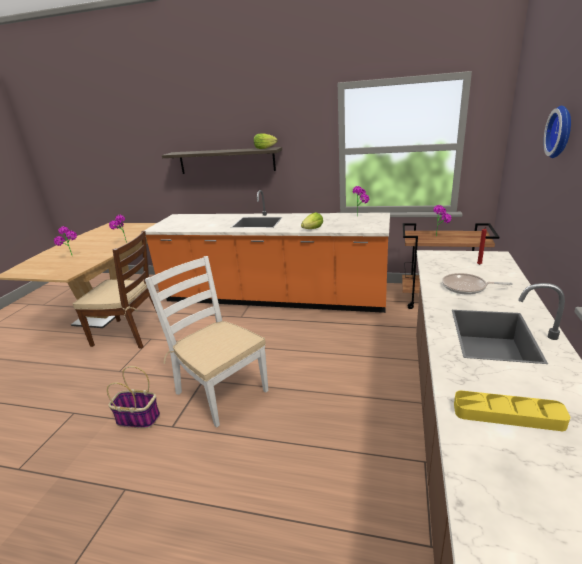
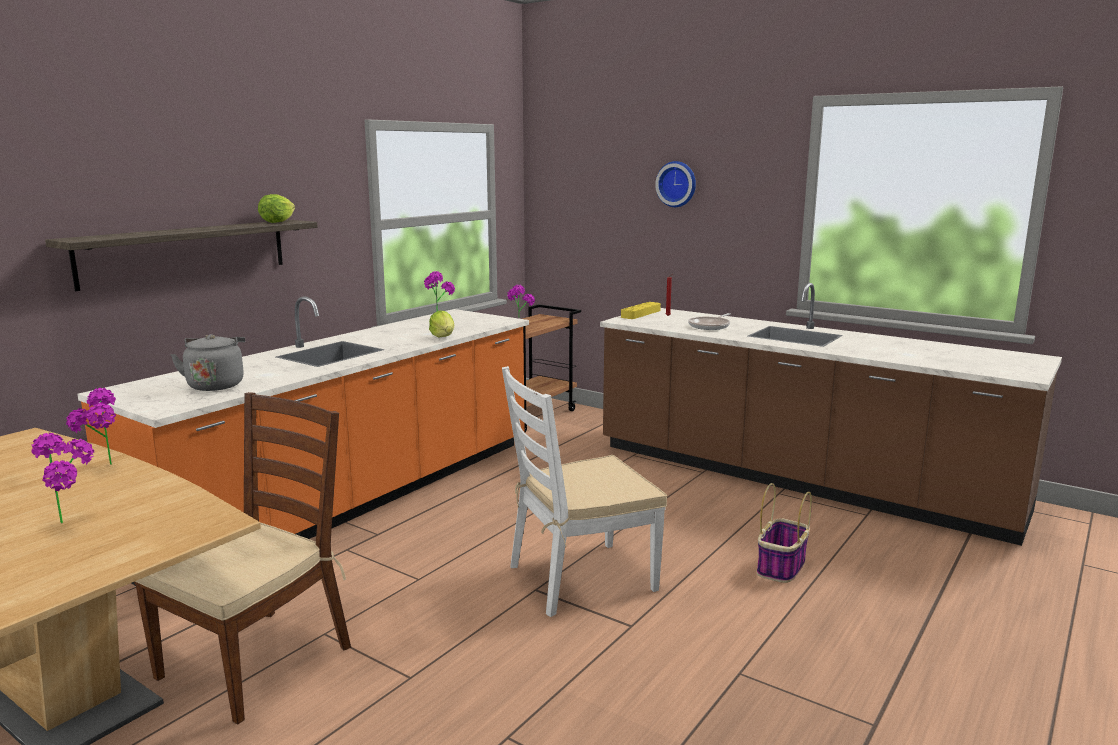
camera: 70 degrees left, 10 degrees down
(137, 419) = (587, 658): basket -> basket (781, 567)
(191, 224) = (216, 385): none -> grey kettle
(507, 414) = (894, 351): yellow tray -> yellow tray (641, 313)

